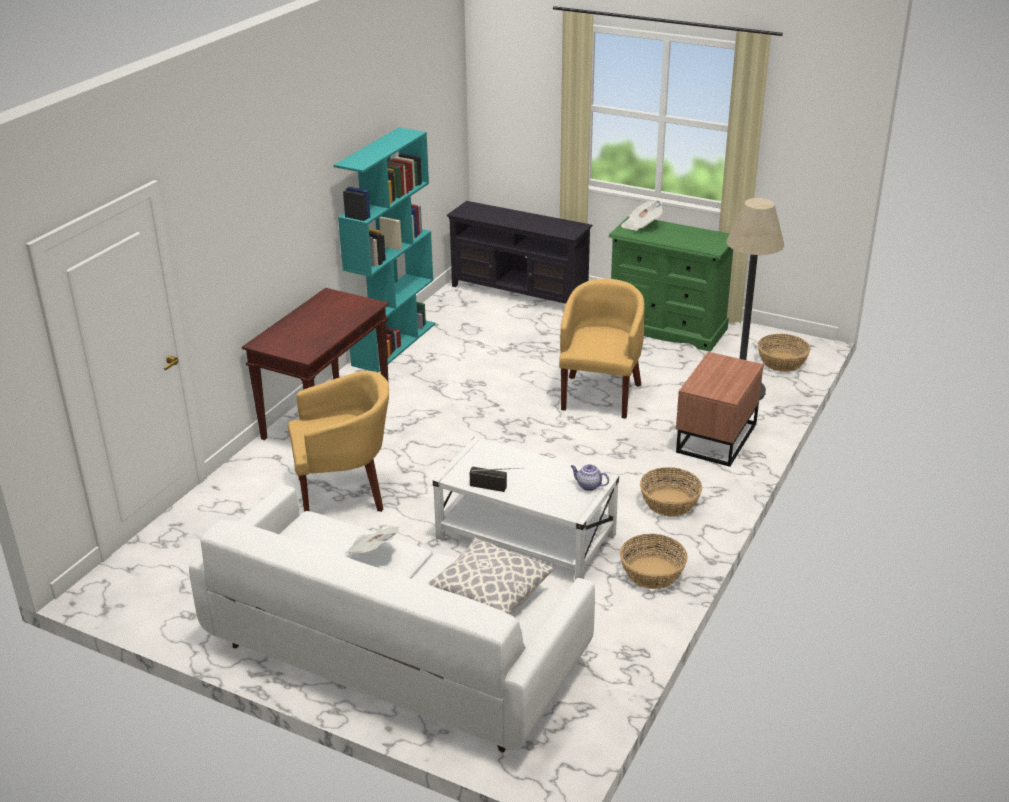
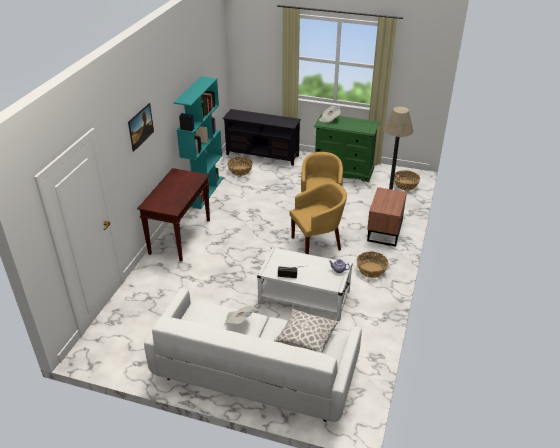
camera: 10 degrees left, 5 degrees up
(261, 211) = (142, 134): none -> picture
(344, 492) = (202, 281): yellow armchair -> yellow armchair (317, 242)
(652, 573) = (373, 310): basket -> basket (240, 171)

